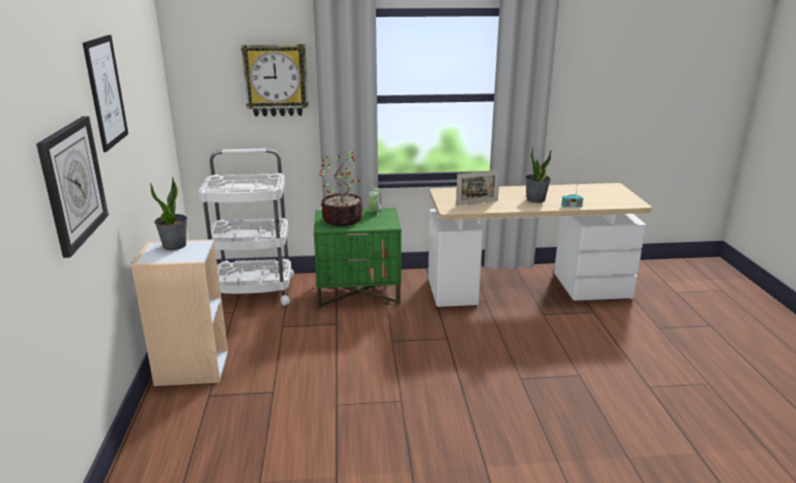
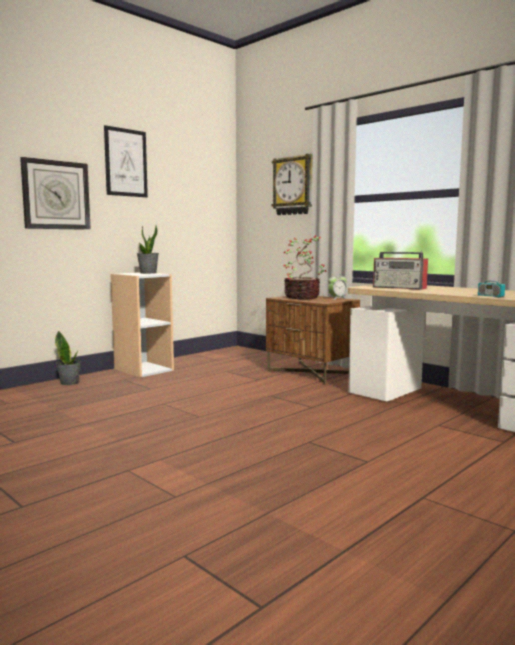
camera: 50 degrees right, 15 degrees down
(254, 292) = (250, 357): white cart -> none
(359, 293) = (311, 373): green nightstand -> brown nightstand
(477, 203) = (400, 288): picture frame -> radio
(535, 199) = (467, 292): potted plant -> potted plant (69, 382)

